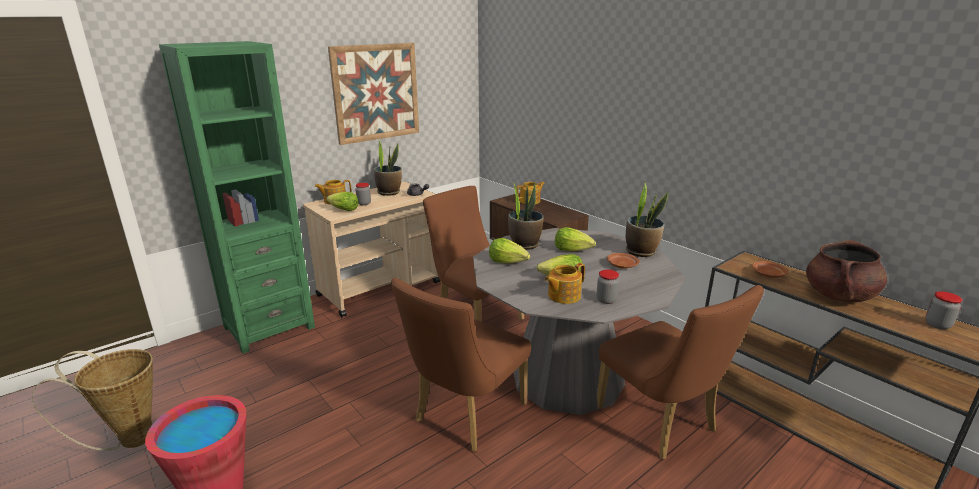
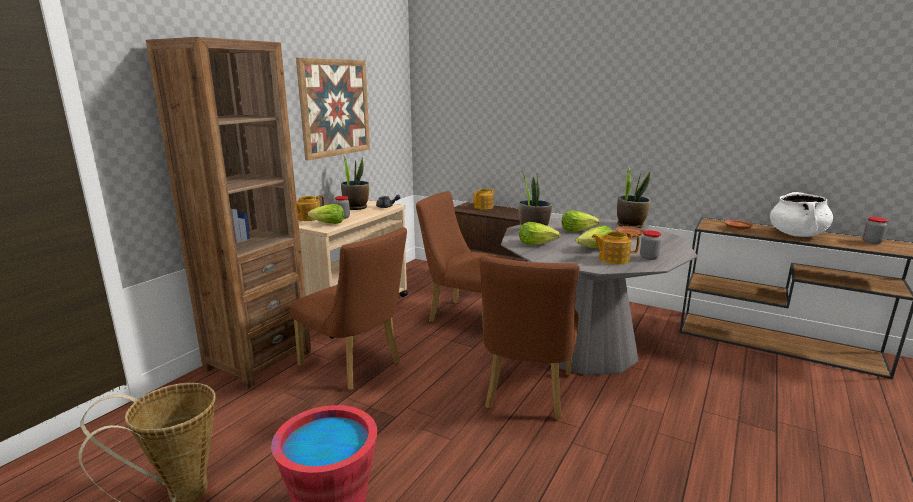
camera: 20 degrees left, 5 degrees down
(269, 327) = (258, 360): green bookcase -> brown bookcase
(563, 296) = (613, 259): teapot -> teapot turned 60 degrees clockwise
(662, 423) = (685, 366): brown chair -> brown chair (355, 366)
(839, 296) = (797, 235): brown cooking pot -> white cooking pot

